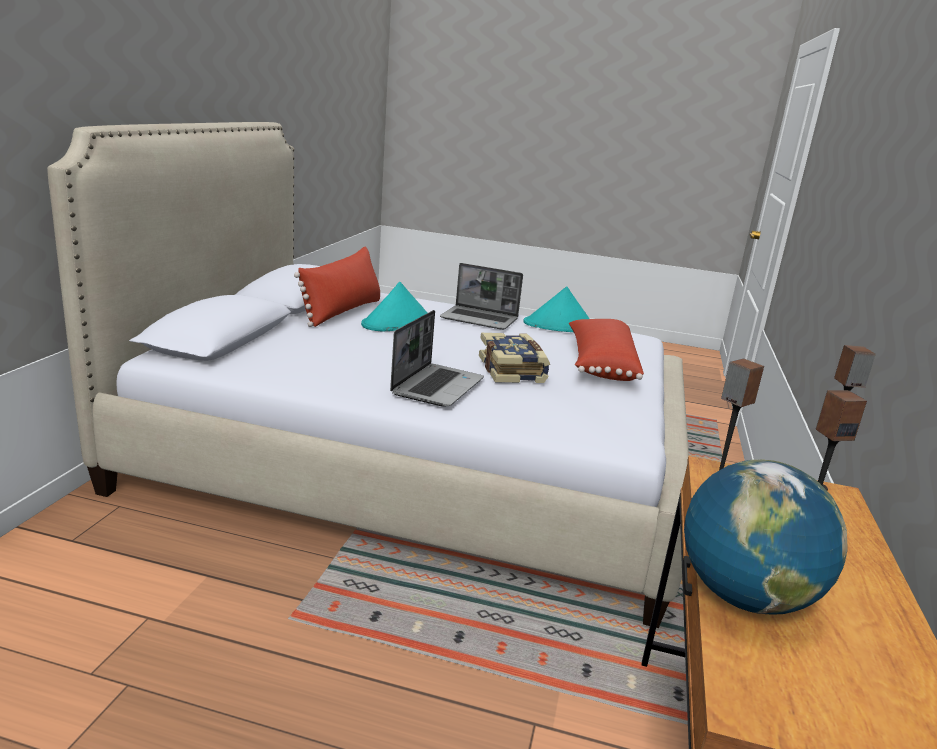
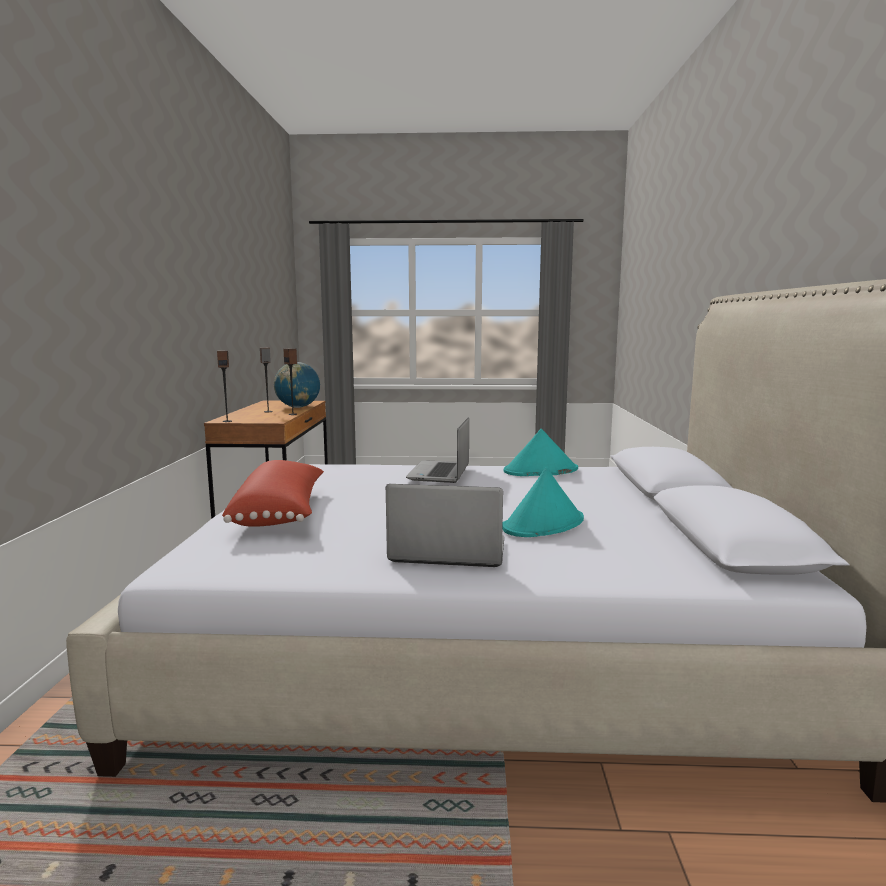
camera: 170 degrees right, 10 degrees down
(342, 311) = (635, 531): red pillow -> none
(513, 370) = (381, 488): book -> none
(560, 326) = (314, 563): turquoise hat -> turquoise hat (540, 471)

